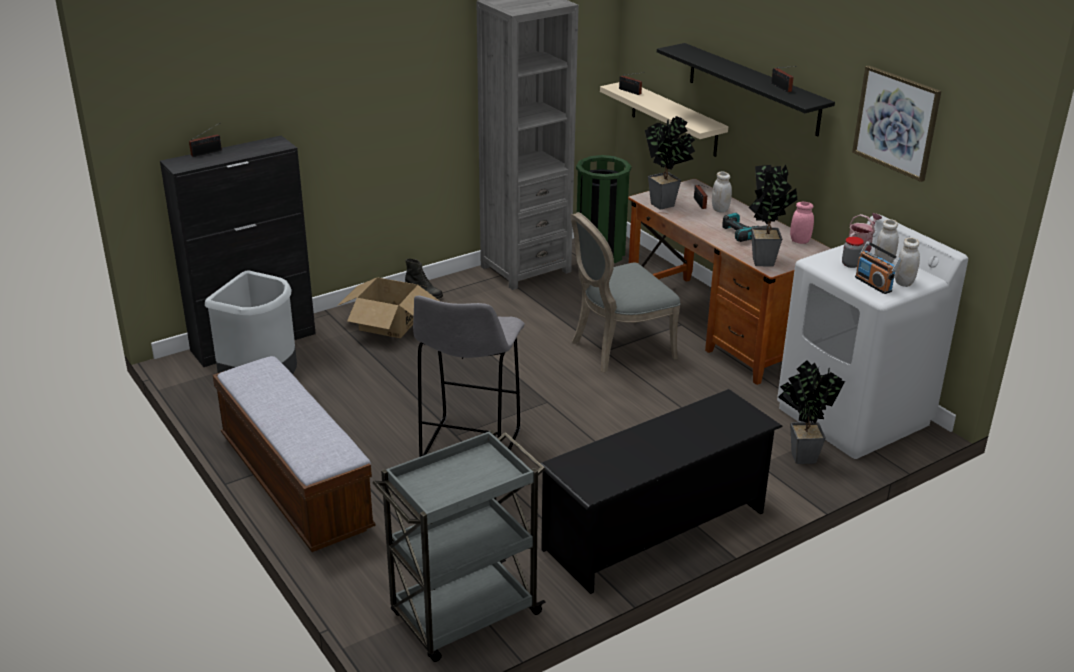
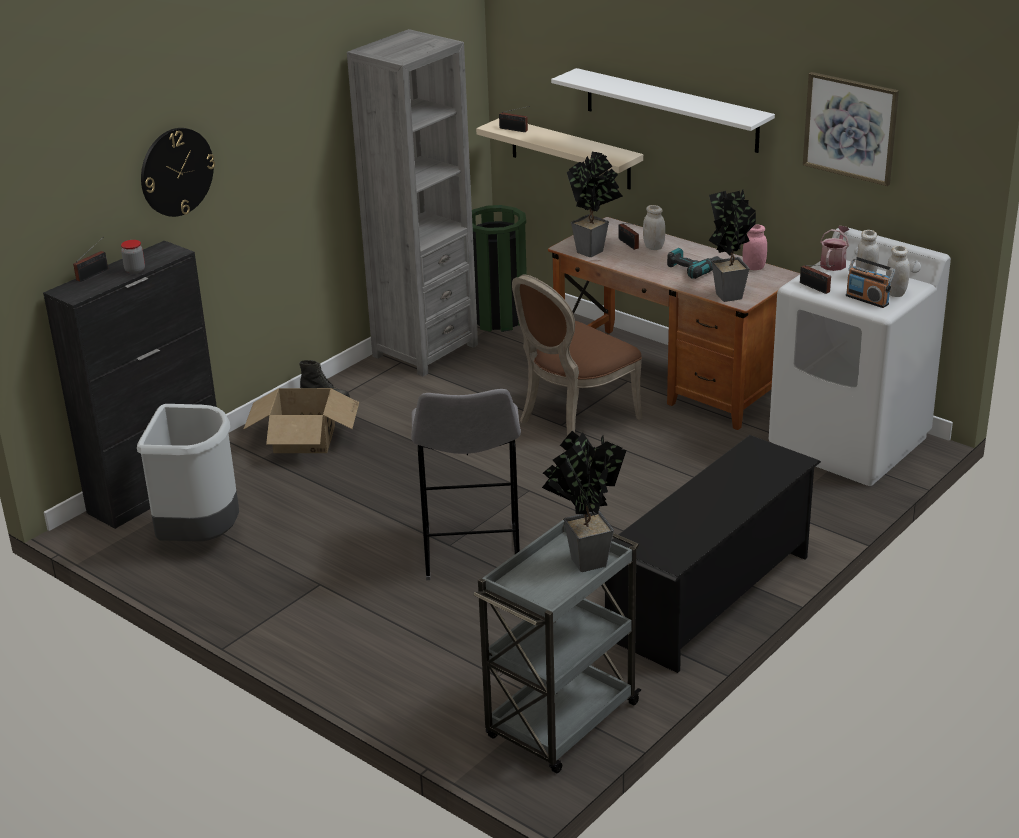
camera: 15 degrees left, 0 degrees up
(295, 484) = (301, 632): bench -> none
(298, 79) = (176, 172): none -> wall clock
(617, 349) = (573, 420): grey chair -> brown chair
(753, 89) = (671, 110): black shelf -> white shelf
(782, 88) = (712, 106): radio -> radio (816, 288)
(798, 456) = (814, 494): potted plant -> potted plant (582, 561)
(850, 264) = (834, 283): jar -> jar (135, 270)

